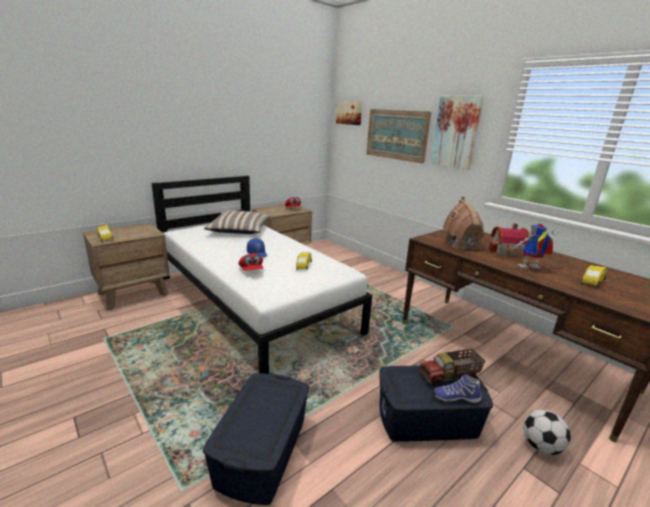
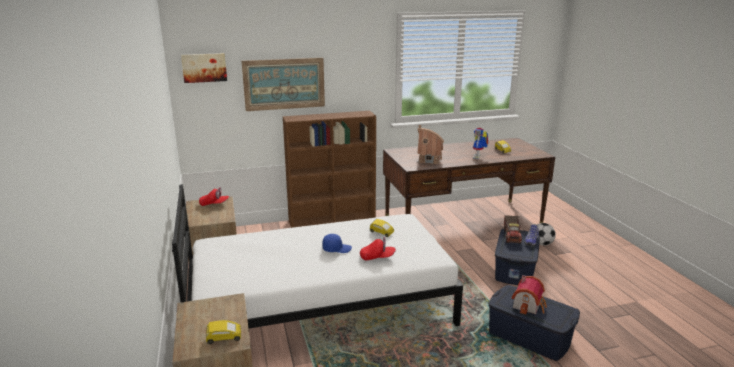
camera: 65 degrees left, 0 degrees up
(239, 230) = (245, 249): pillow -> none
(402, 279) = (333, 220): none -> brown bookcase
(456, 132) = (352, 73): picture -> none
(508, 252) = (450, 153): toy house -> toy house (529, 305)

